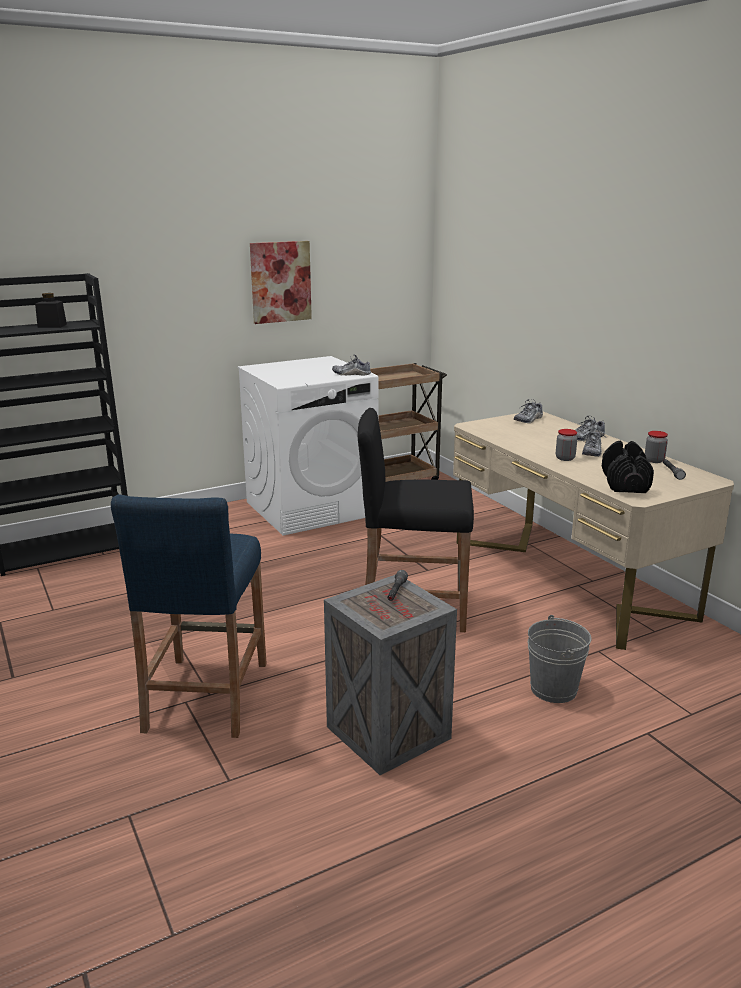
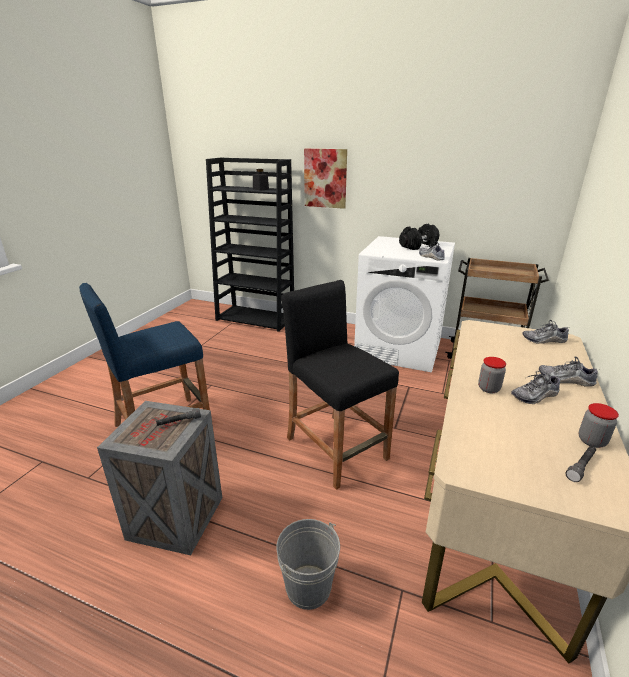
camera: 50 degrees right, 5 degrees up
(280, 282) = (423, 178): picture -> picture (325, 178)
(624, 482) = (489, 444): black dumbbell -> black dumbbell (418, 246)

